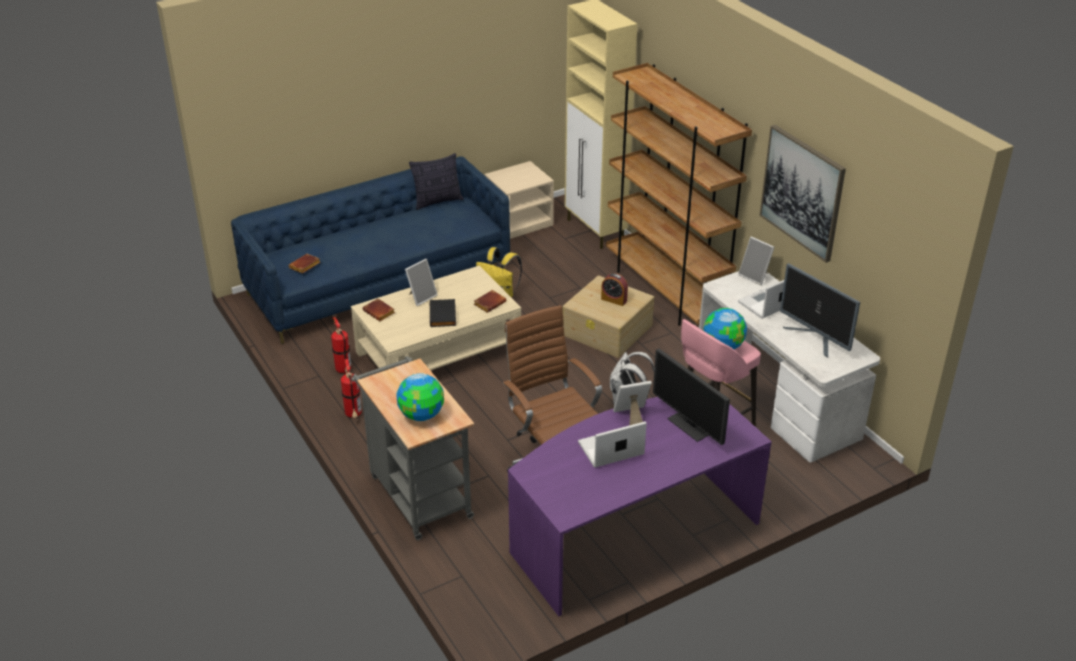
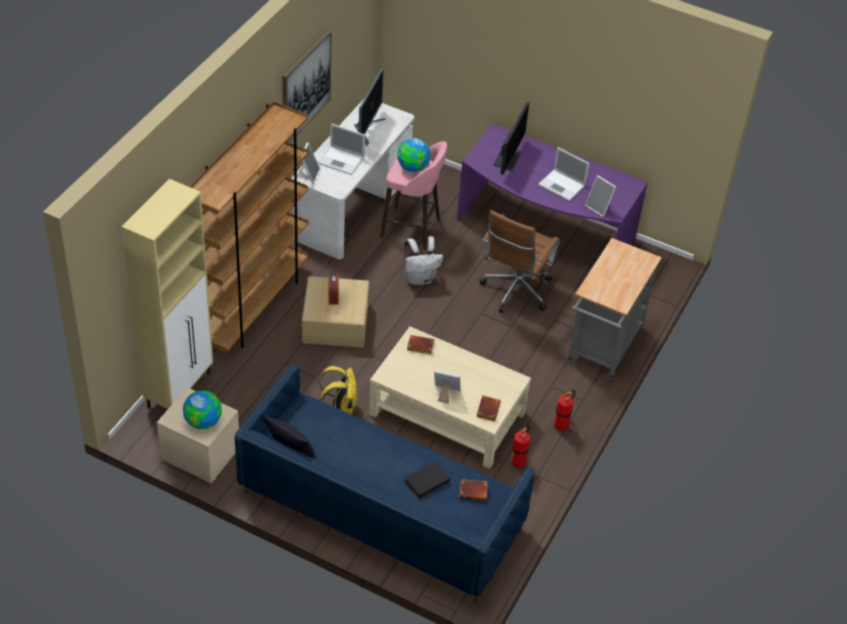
camera: 125 degrees left, 10 degrees up
(422, 415) = (628, 264): globe -> globe (203, 421)
(444, 315) = (458, 367): black book -> black book (426, 480)
(631, 415) = (523, 187): picture frame -> picture frame (599, 207)

